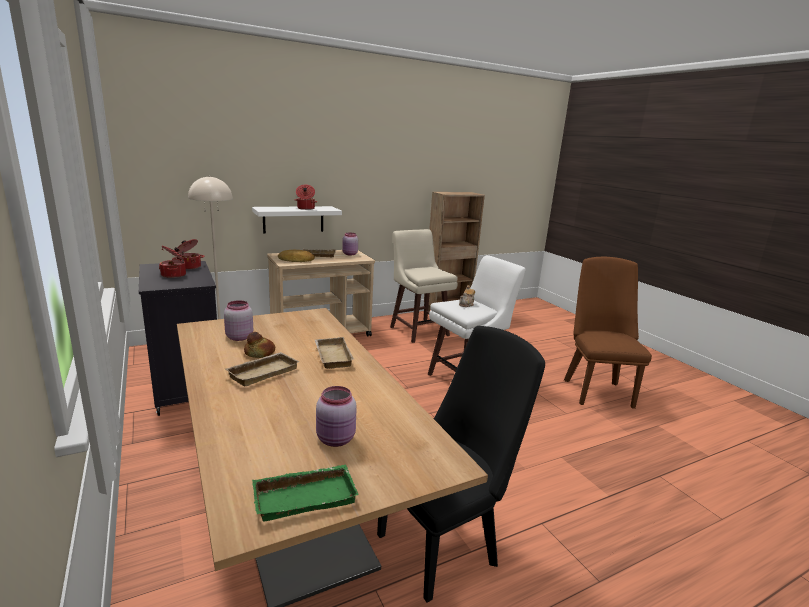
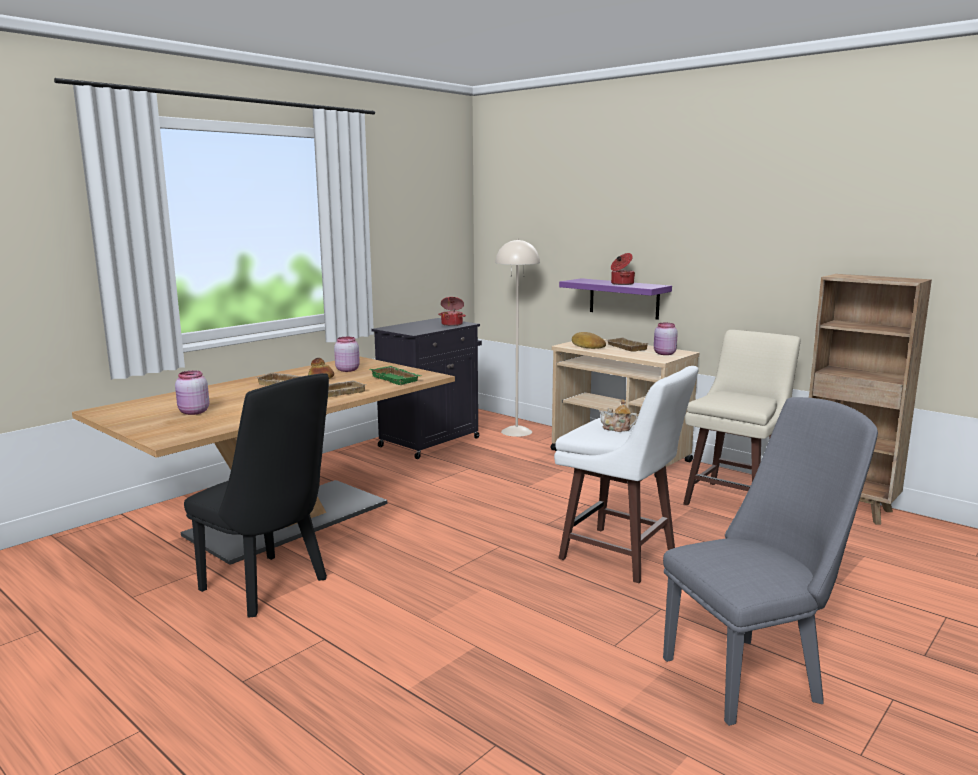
camera: 70 degrees right, 5 degrees down
(174, 275) = (423, 326): cooking pot -> none
(293, 219) = (624, 298): white shelf -> purple shelf
(306, 495) = (126, 416): green tray -> green tray (397, 379)
(596, 390) = (751, 675): brown chair -> grey chair

